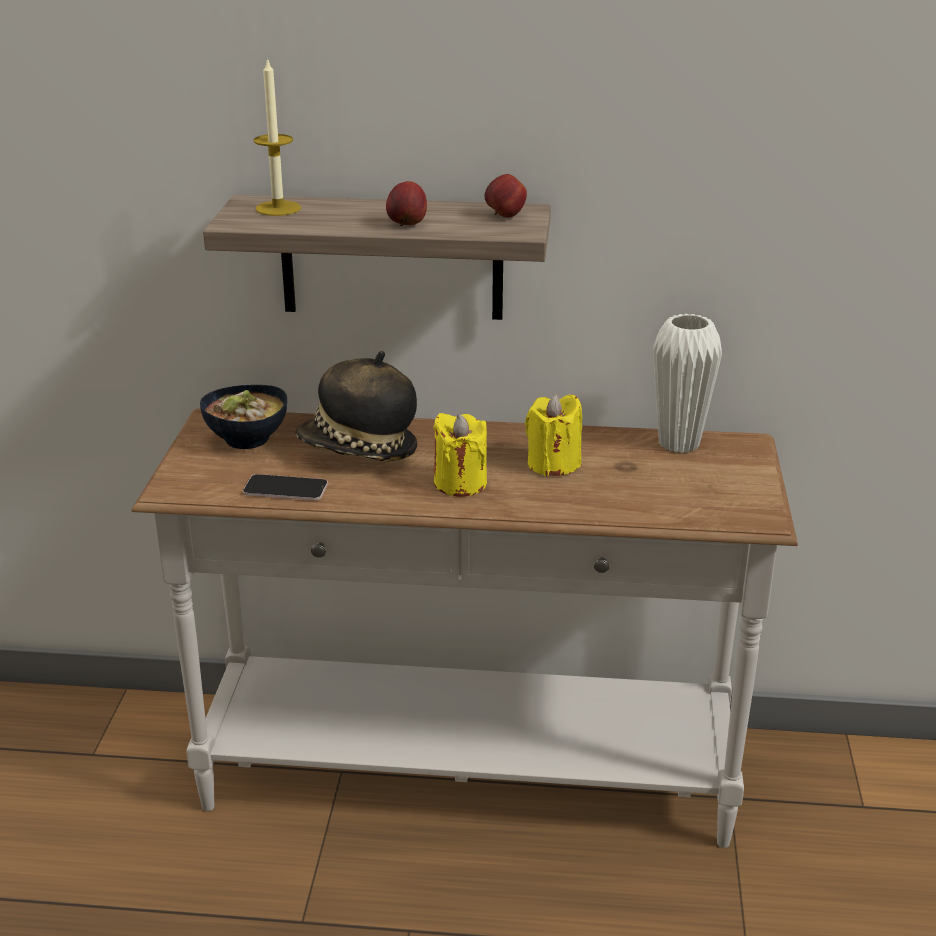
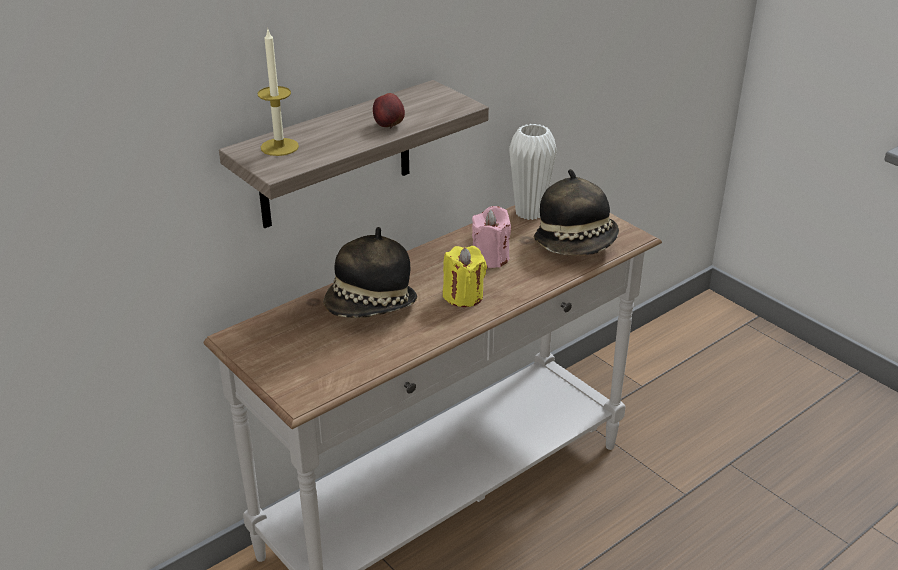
camera: 45 degrees left, 5 degrees up
(245, 439) = (285, 338): bowl -> none
(285, 489) = (373, 356): phone -> none
(505, 216) = (430, 97): apple -> none
(553, 464) = (490, 258): yellow candle -> pink candle
(674, 495) = (576, 244): none -> hat

